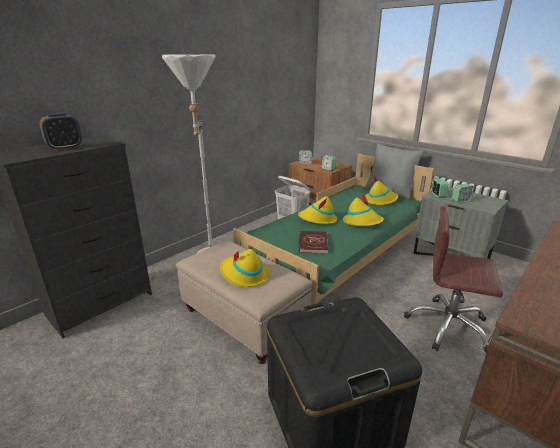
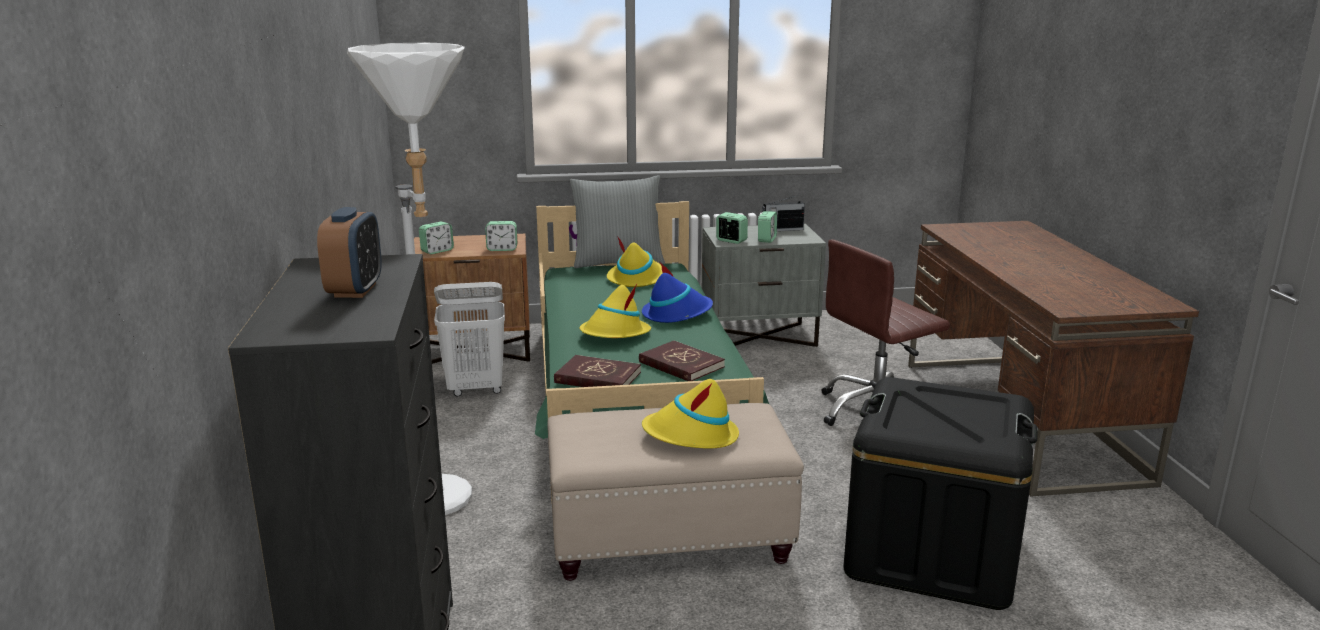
camera: 50 degrees left, 5 degrees down
(271, 233) = (597, 378): none -> red book
(362, 222) = (677, 314): yellow hat -> blue hat
(483, 199) = (782, 229): none -> radio

